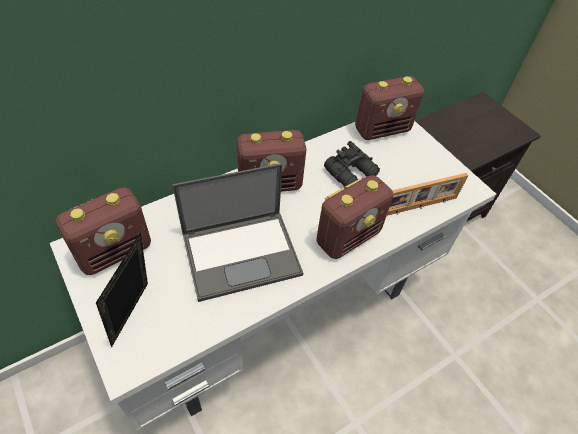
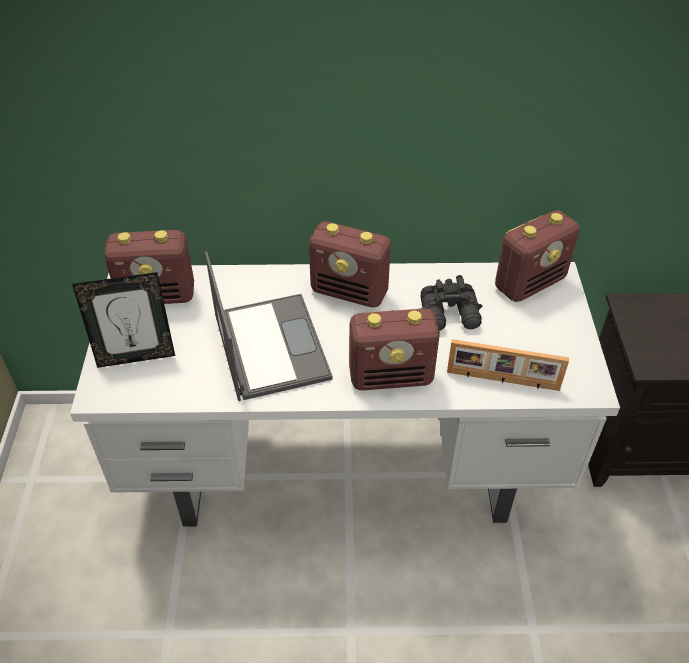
camera: 35 degrees right, 5 degrees down
(136, 316) = (136, 357): picture frame -> picture frame turned 150 degrees counterclockwise
(242, 253) = (270, 345): laptop -> laptop turned 120 degrees counterclockwise
(382, 130) = (530, 283): radio -> radio turned 45 degrees counterclockwise

